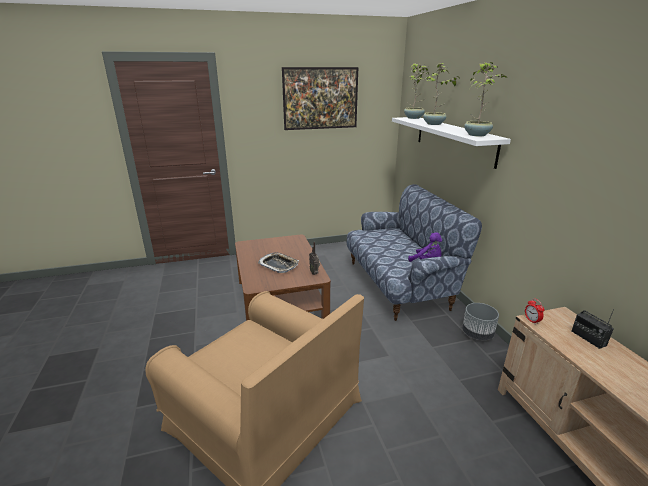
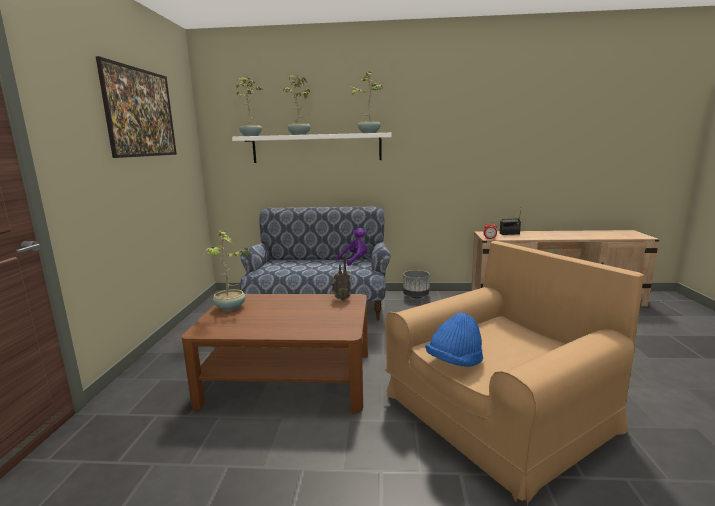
camera: 70 degrees left, 10 degrees down
(232, 342) = (454, 362): none -> blue hat
(279, 265) = (301, 314): tray -> none
(280, 242) = (230, 308): none -> potted plant

